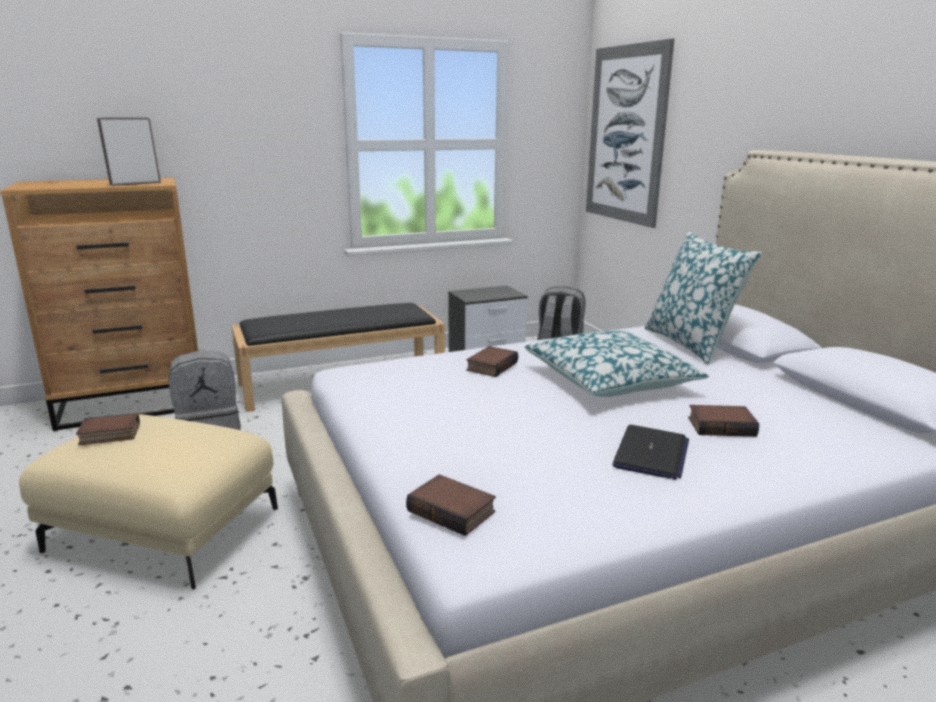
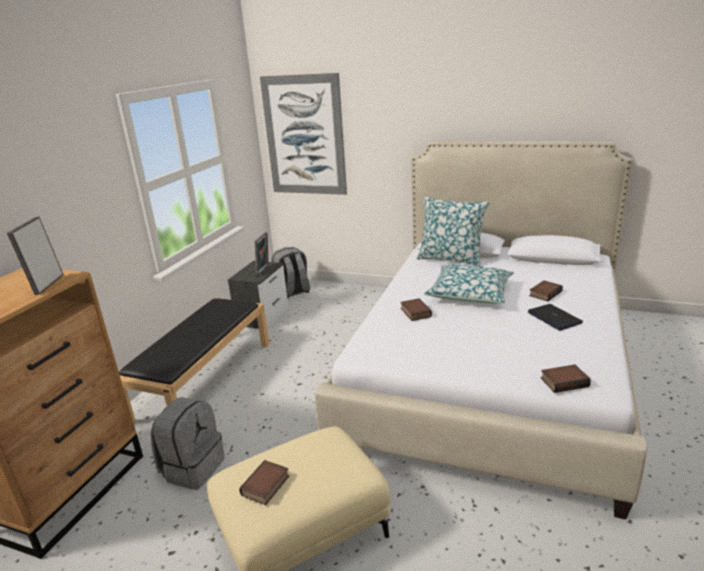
camera: 45 degrees left, 5 degrees up
(494, 295) = (264, 271): none -> picture frame

